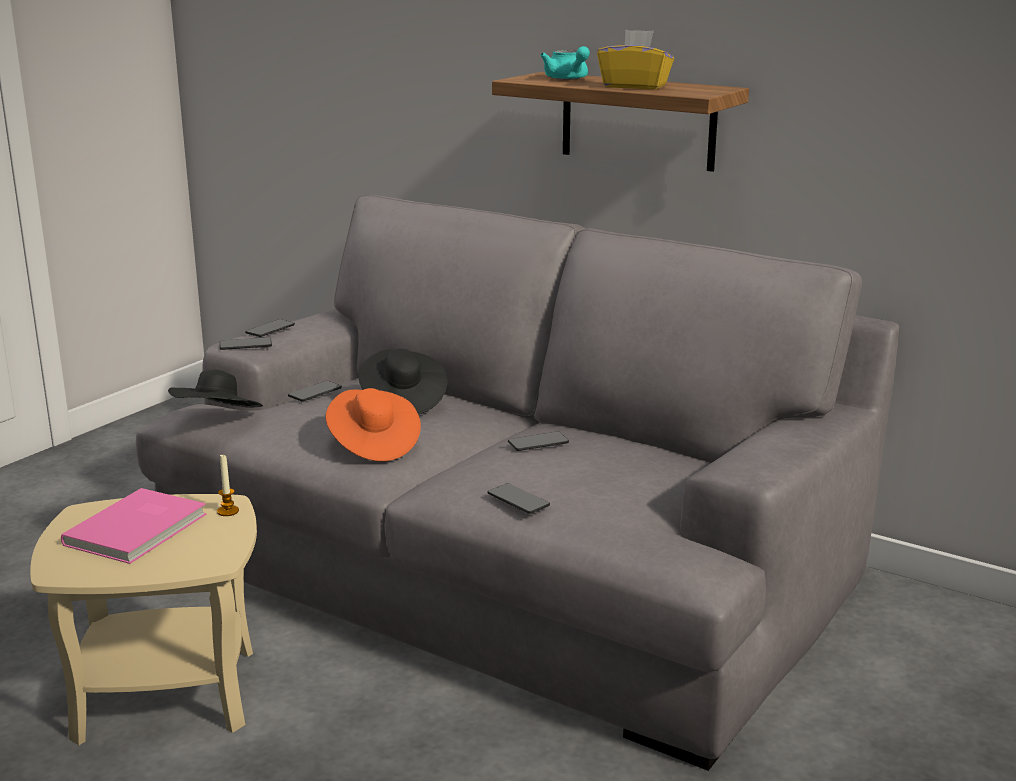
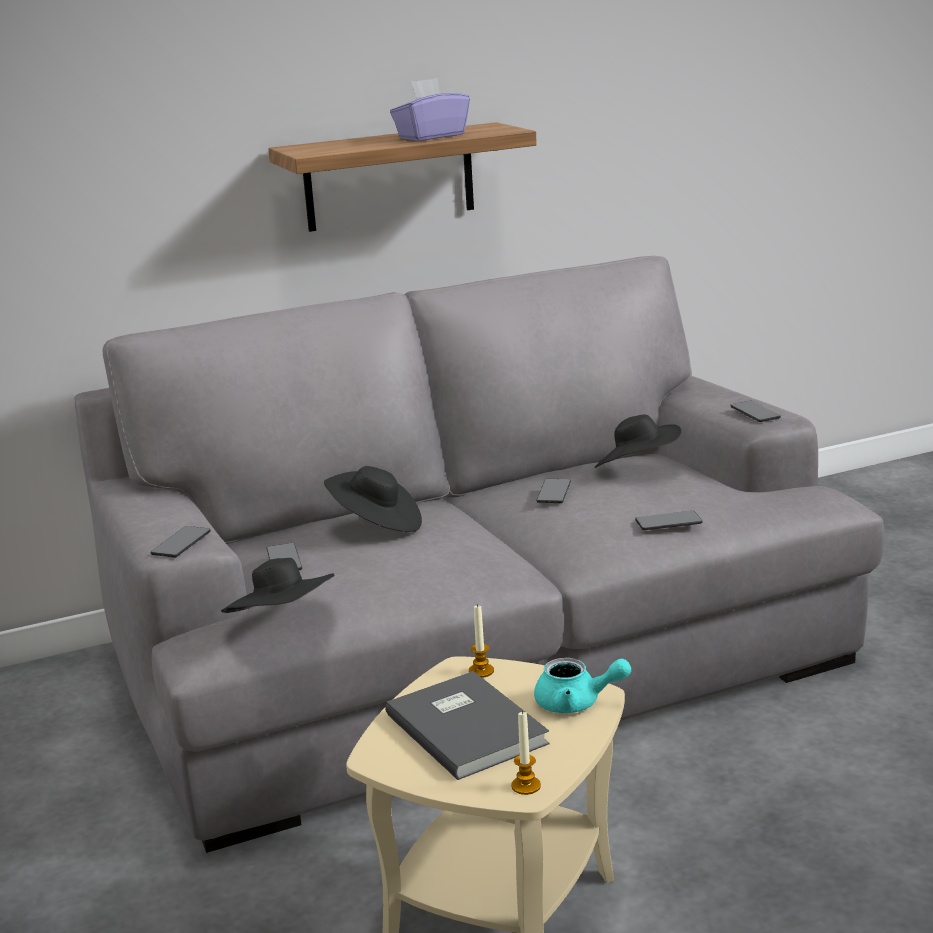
camera: 55 degrees left, 0 degrees up
(64, 571) = (526, 786): none -> candle
(140, 529) = (468, 726): pink book -> grey book
(270, 329) = (144, 526): phone -> phone (755, 413)
(372, 445) = (462, 558): orange hat -> none
(568, 79) = (342, 144): turquoise teapot -> turquoise teapot (577, 703)
(635, 86) = (431, 136): yellow tissue box -> purple tissue box
(638, 462) = (637, 468): none -> black hat

